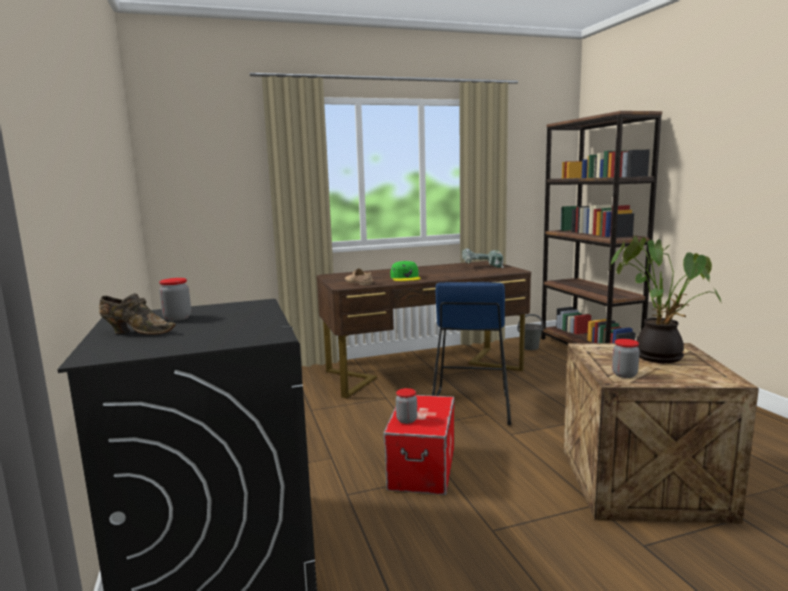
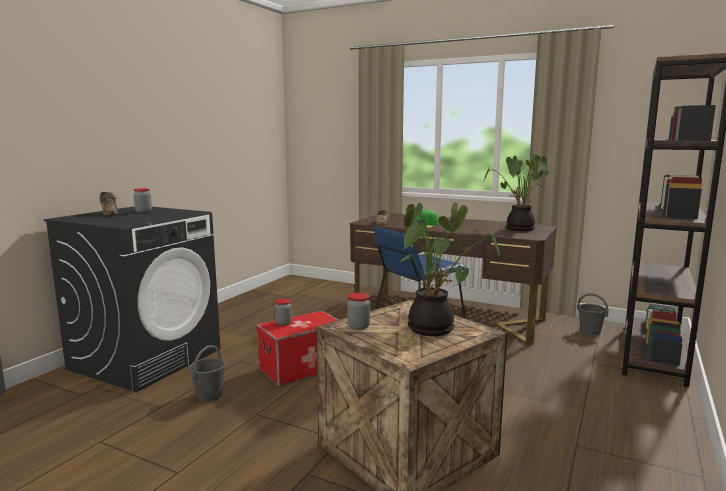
camera: 45 degrees right, 0 degrees up
(408, 545) = (209, 396): none -> grey bucket
(482, 267) = (517, 229): power drill -> potted plant

